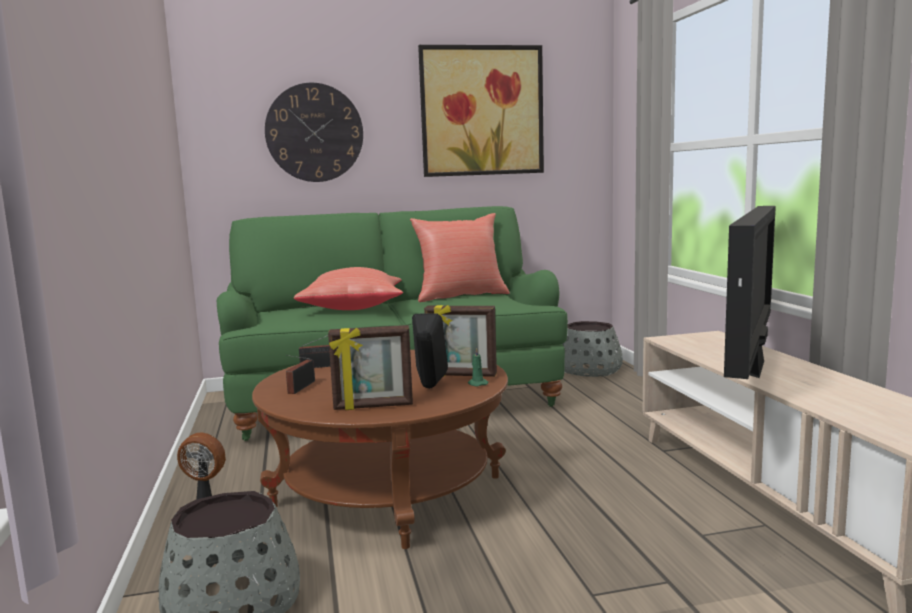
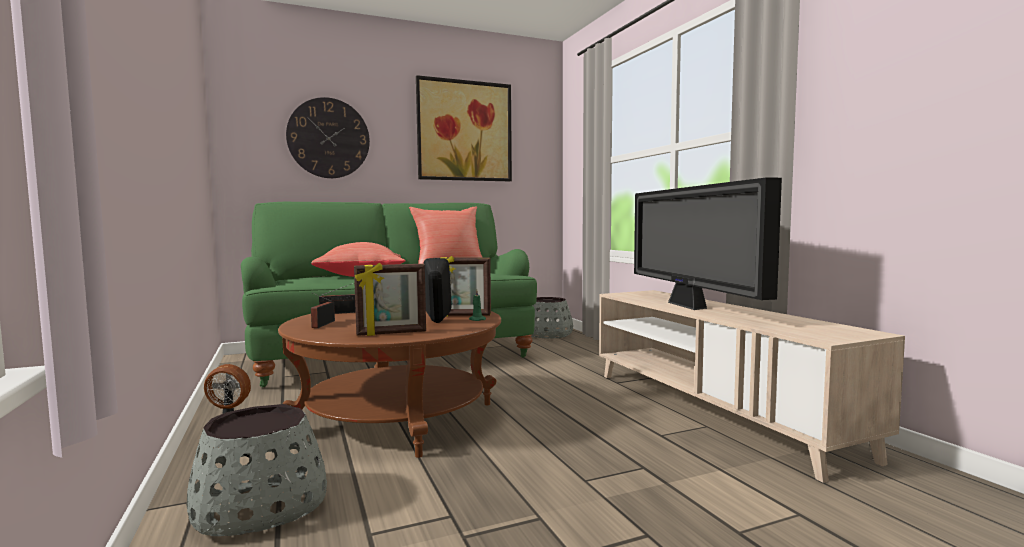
camera: 10 degrees left, 5 degrees down
(752, 367) = (688, 306): television -> television turned 150 degrees clockwise

